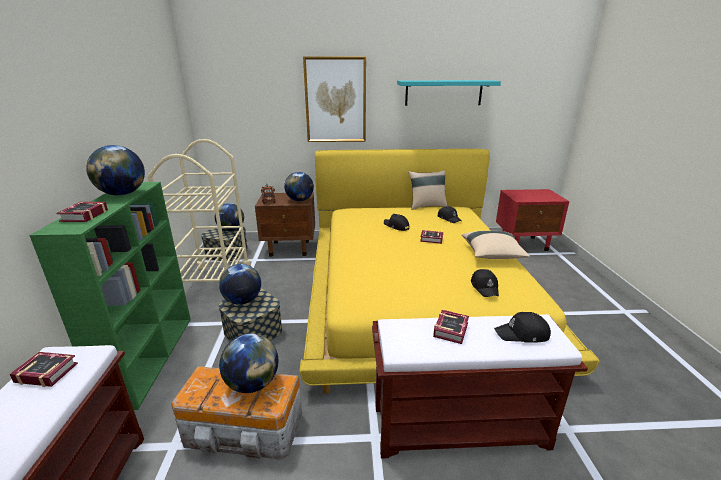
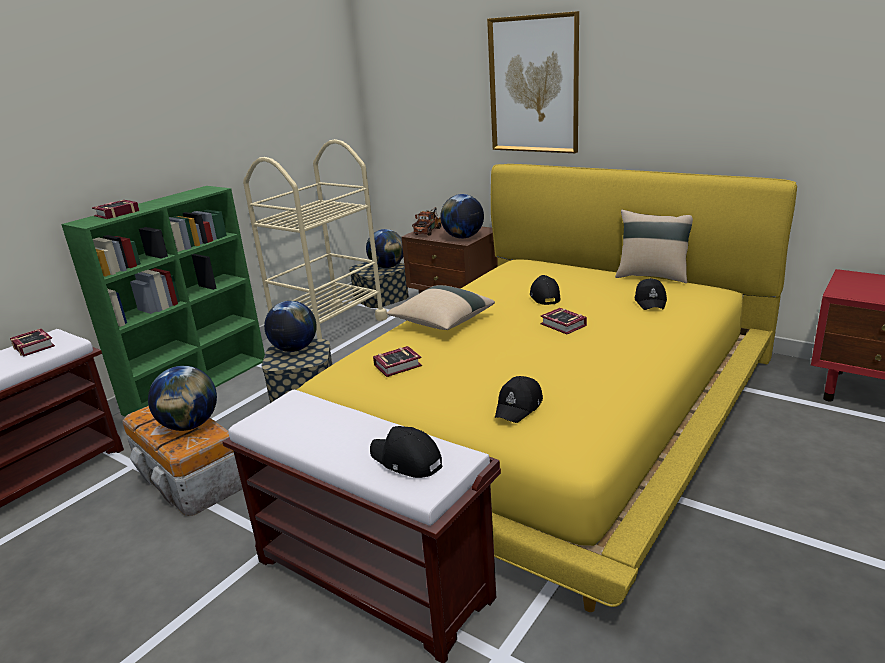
camera: 40 degrees right, 0 degrees up
(122, 194) = (178, 197): globe -> none
(443, 93) = (715, 68): turquoise shelf -> none
(452, 329) = (341, 424): book -> book (400, 365)
(492, 255) = (619, 370): beige pillow -> beige pillow (441, 322)

